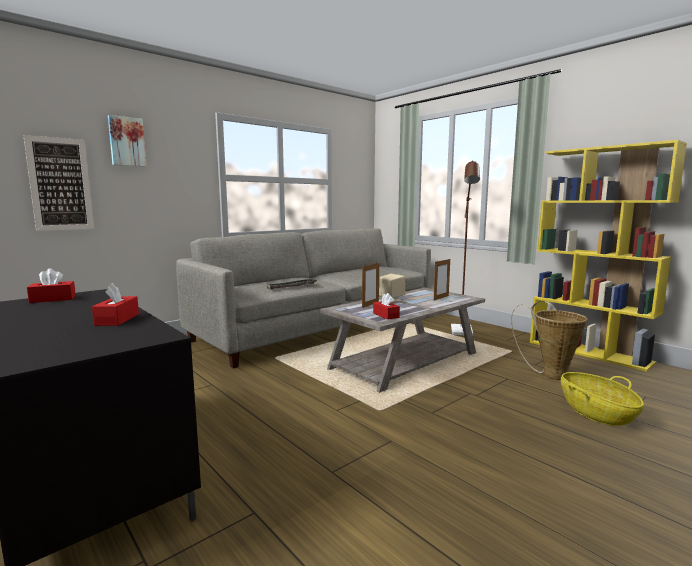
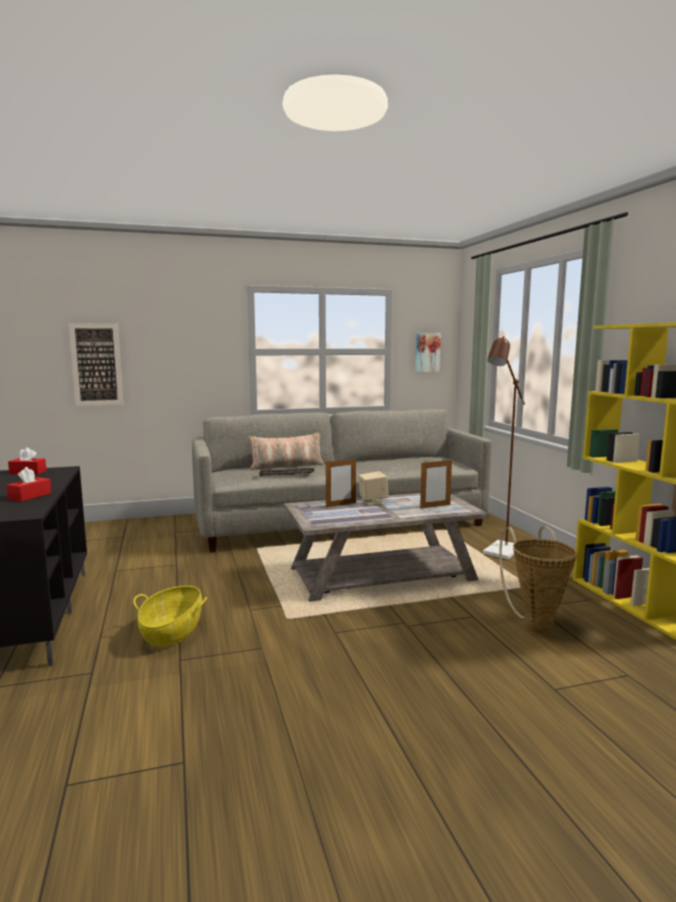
camera: 25 degrees right, 0 degrees up
(127, 141) = (155, 322): picture -> picture (427, 352)
(277, 280) = (286, 466): none -> pillow
(386, 315) = (332, 519): red tissue box -> none
(596, 413) = (522, 676): basket -> basket (172, 631)

